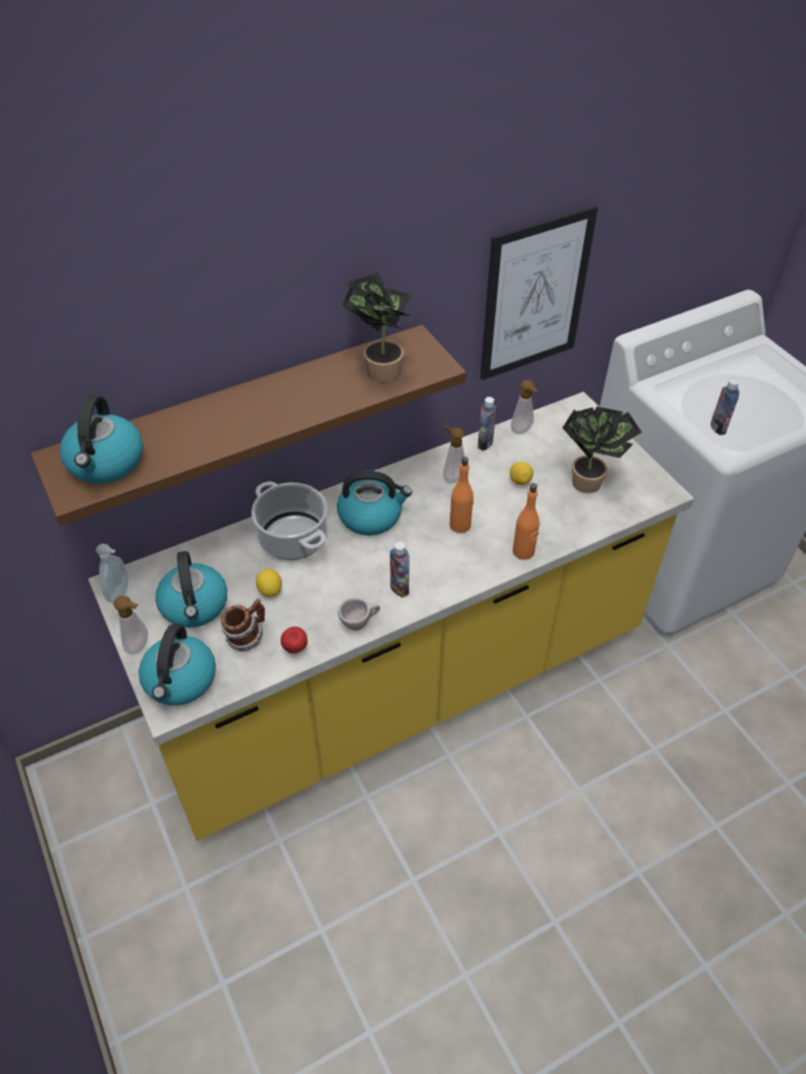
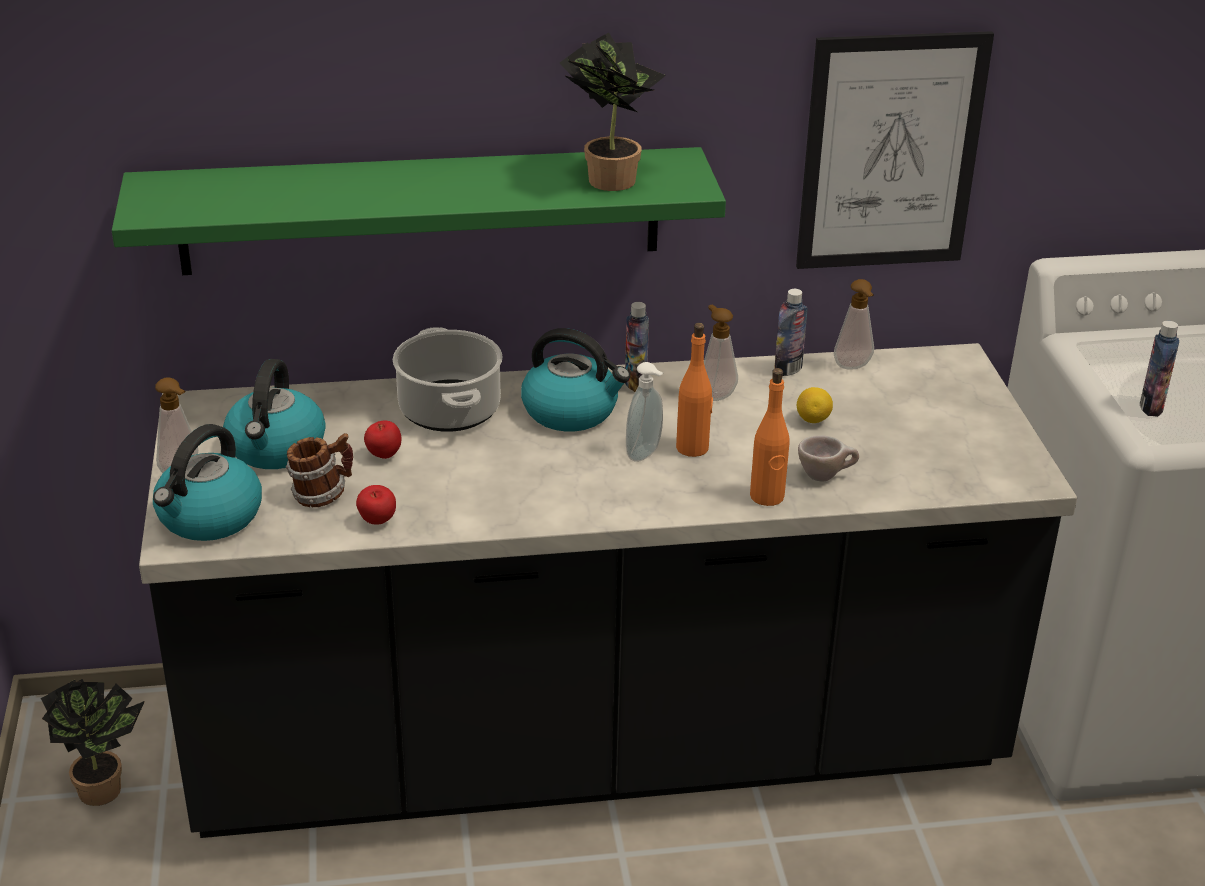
camera: 20 degrees right, 15 degrees down
(106, 463) = (203, 196): kettle -> none
(121, 594) = (192, 415): soap dispenser -> soap dispenser (645, 454)
(245, 415) = (421, 211): brown shelf -> green shelf
(270, 590) = (383, 456): lemon -> apple
(359, 623) = (481, 517): beige cup -> beige cup (825, 476)
(399, 588) = (561, 494): bottle -> bottle (635, 383)
(402, 684) = (596, 745): yellow counter -> black counter
(590, 481) = (921, 442): potted plant -> potted plant (106, 789)

